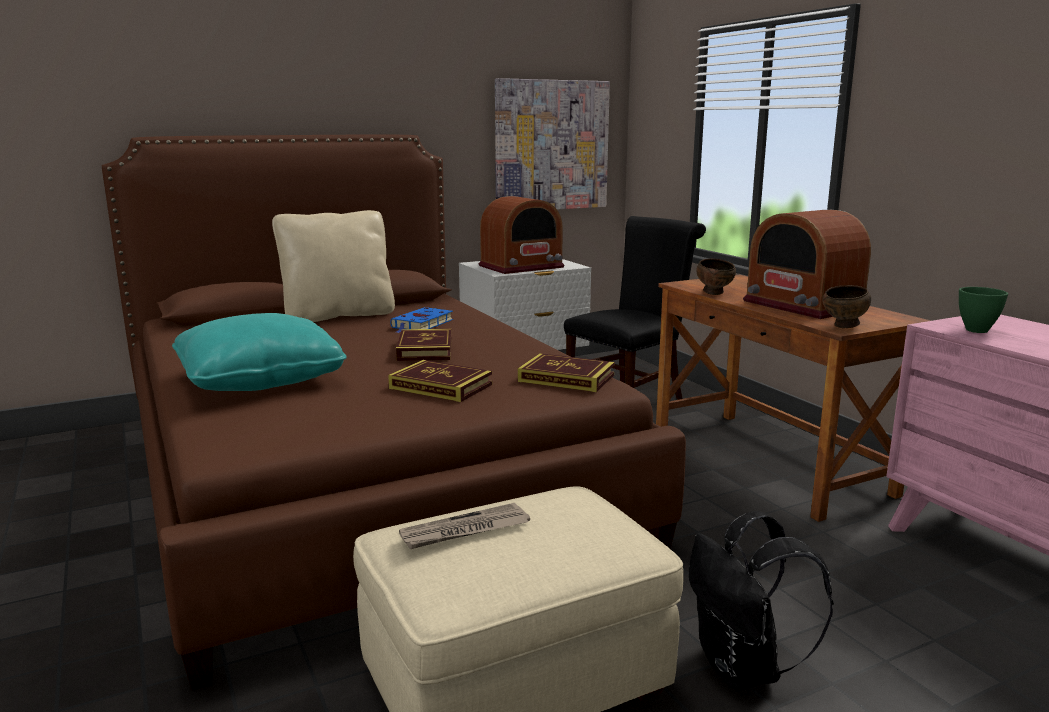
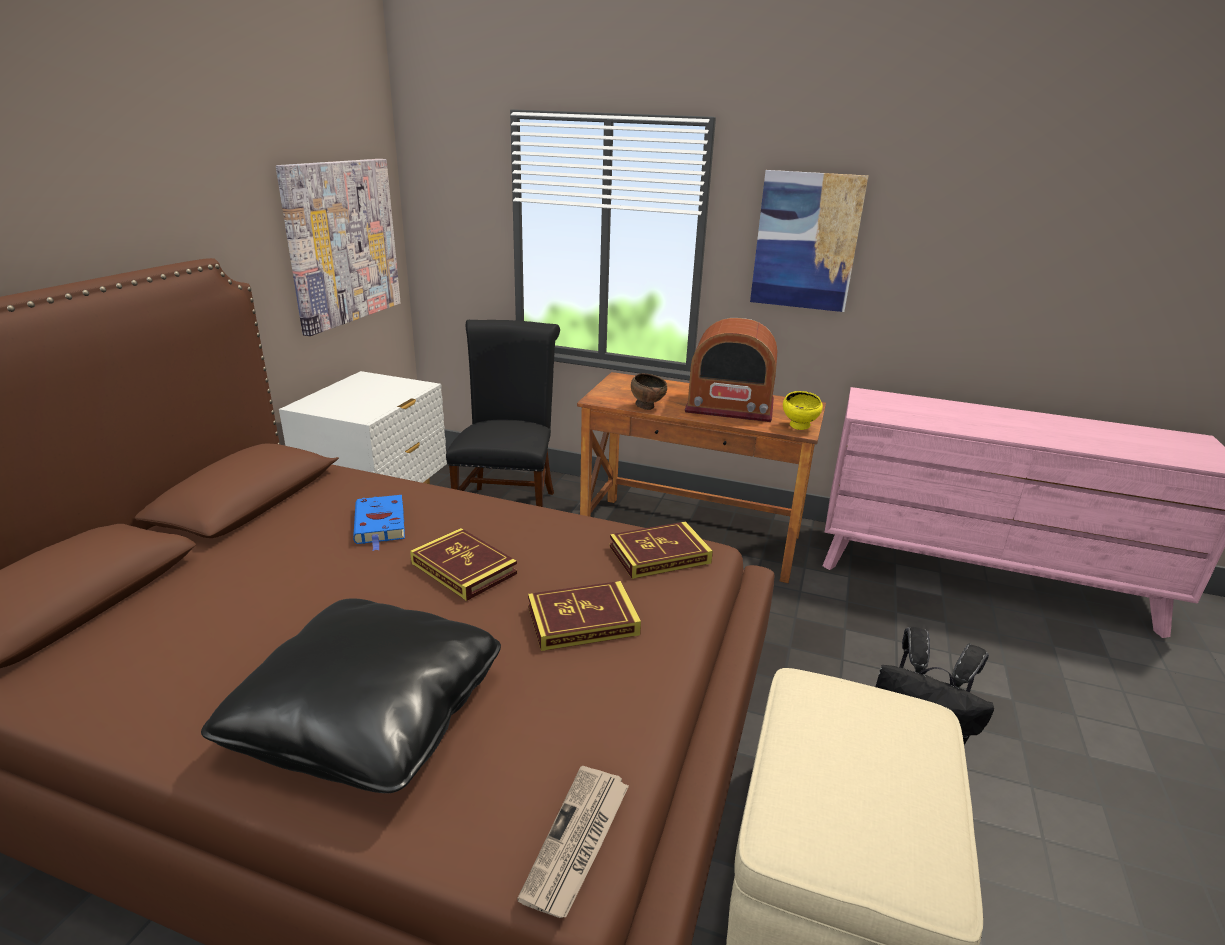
camera: 45 degrees left, 10 degrees up
(260, 380) = (370, 718): turquoise pillow -> black pillow
(338, 315) = (241, 546): beige pillow -> none
(464, 531) = (827, 787): newspaper -> newspaper (577, 842)
(521, 266) = (369, 400): radio -> none
(844, 327) = (799, 427): brown bowl -> yellow bowl
(942, 129) = (806, 241): none -> picture
(975, 330) = (887, 413): green bowl -> none

